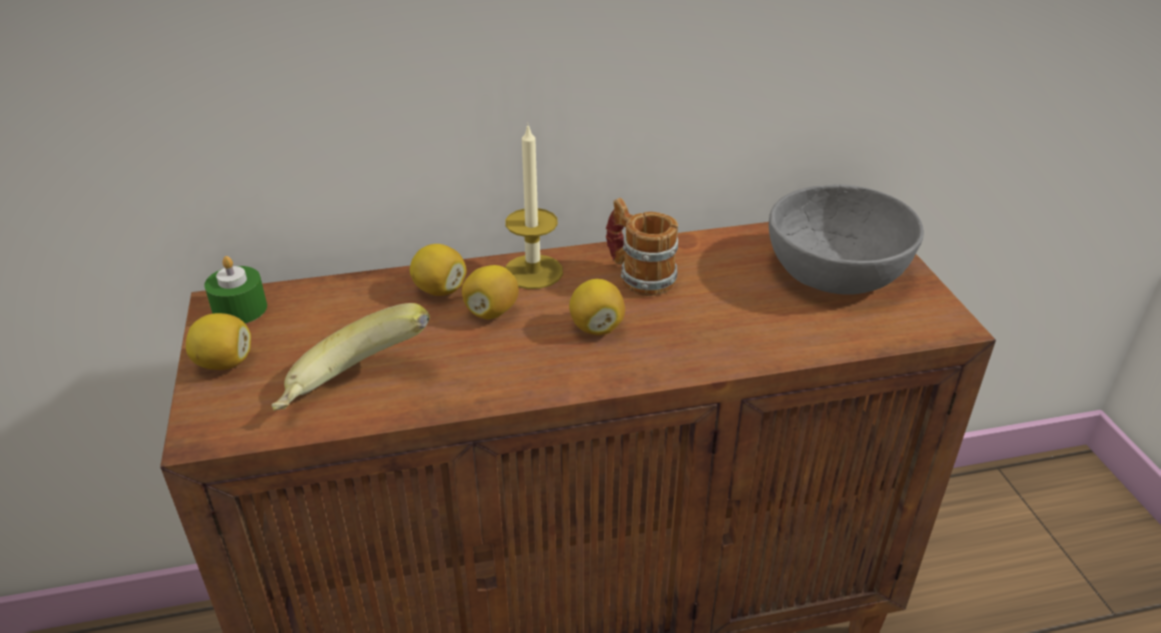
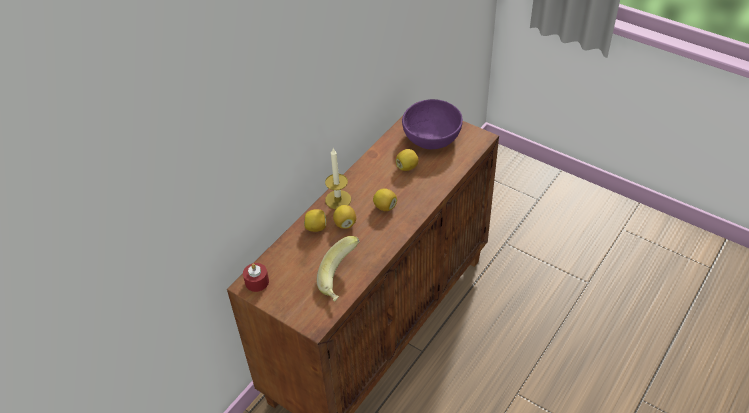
camera: 40 degrees left, 10 degrees up
(224, 363) = (284, 302): lemon -> lemon (407, 167)
(240, 309) = (257, 282): green candle -> red candle
(639, 275) = (374, 178): mug -> none
(836, 270) = (432, 137): grey bowl -> purple bowl

